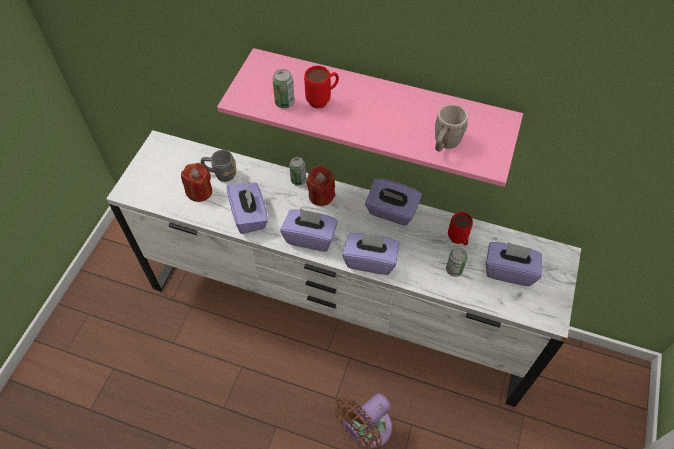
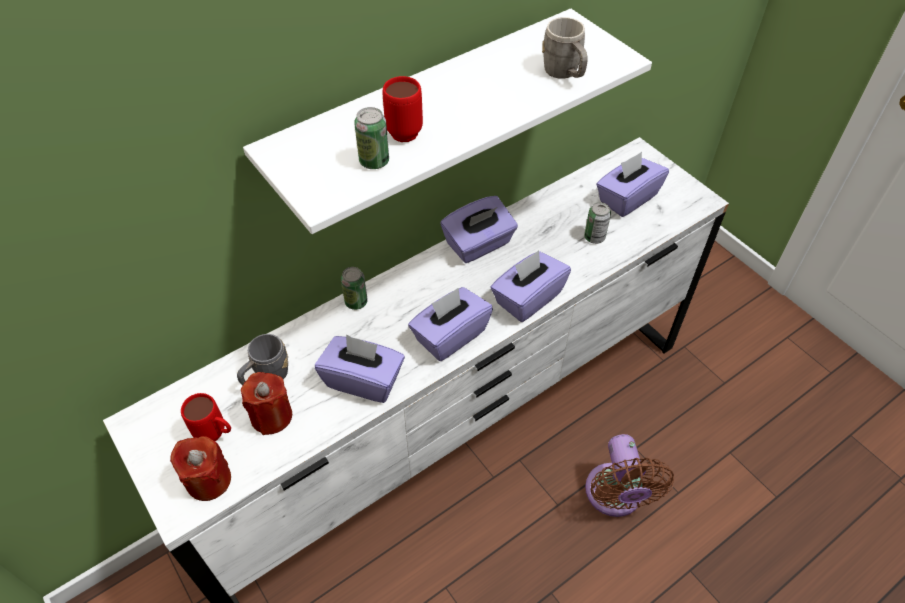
camera: 55 degrees left, 5 degrees down
(321, 195) = (399, 293): red candle -> red candle (208, 480)
(380, 105) = (423, 112): pink shelf -> white shelf
(458, 241) = (562, 214): red mug -> red mug (216, 435)

